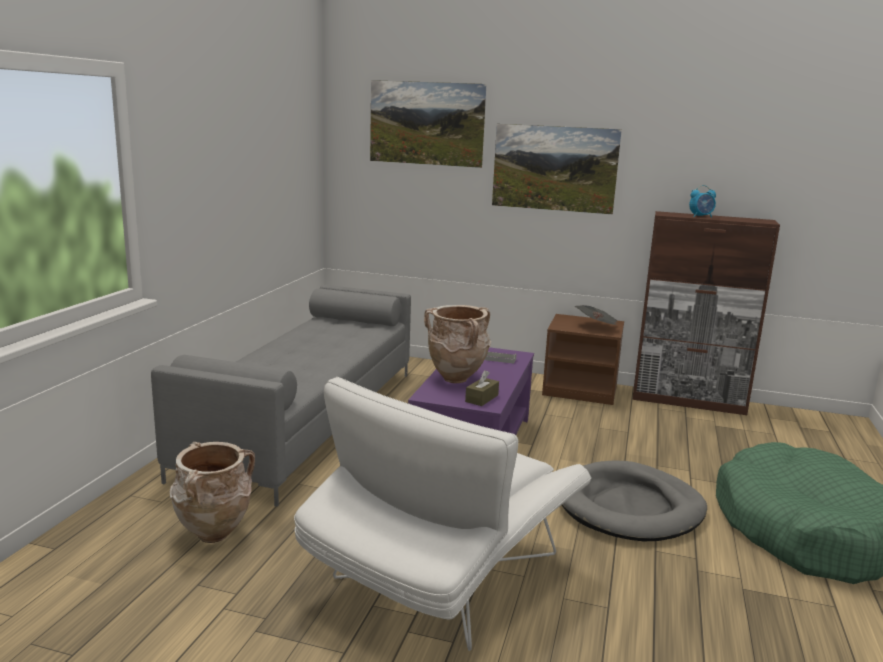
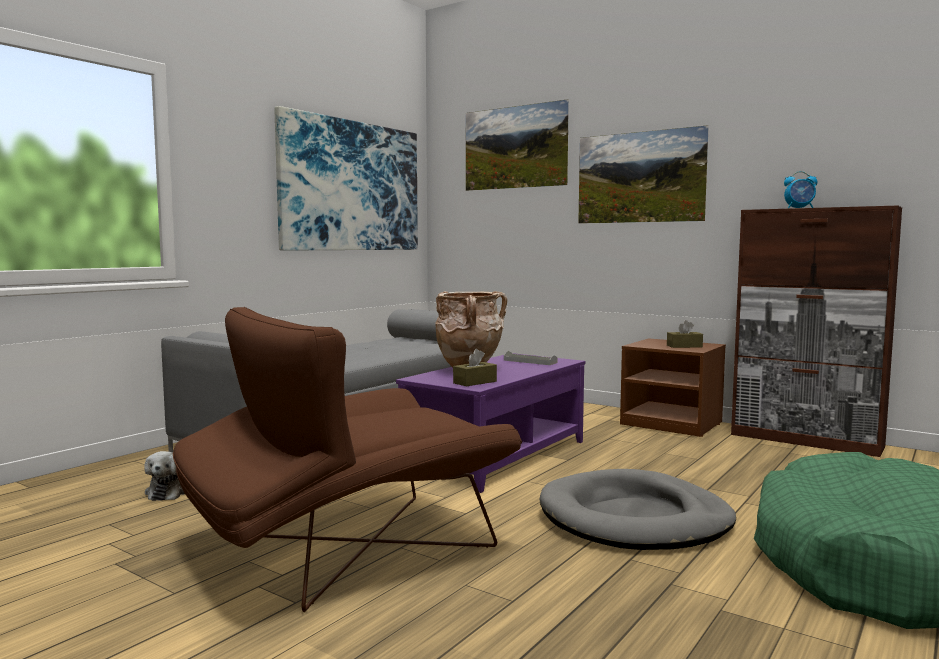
camera: 20 degrees right, 10 degrees down
(213, 533) = (168, 492): beige vase -> plush toy
(270, 165) = (351, 186): none -> picture
(441, 578) = (344, 549): white armchair -> brown armchair
(597, 327) = (684, 346): newspaper -> brown tissue box

